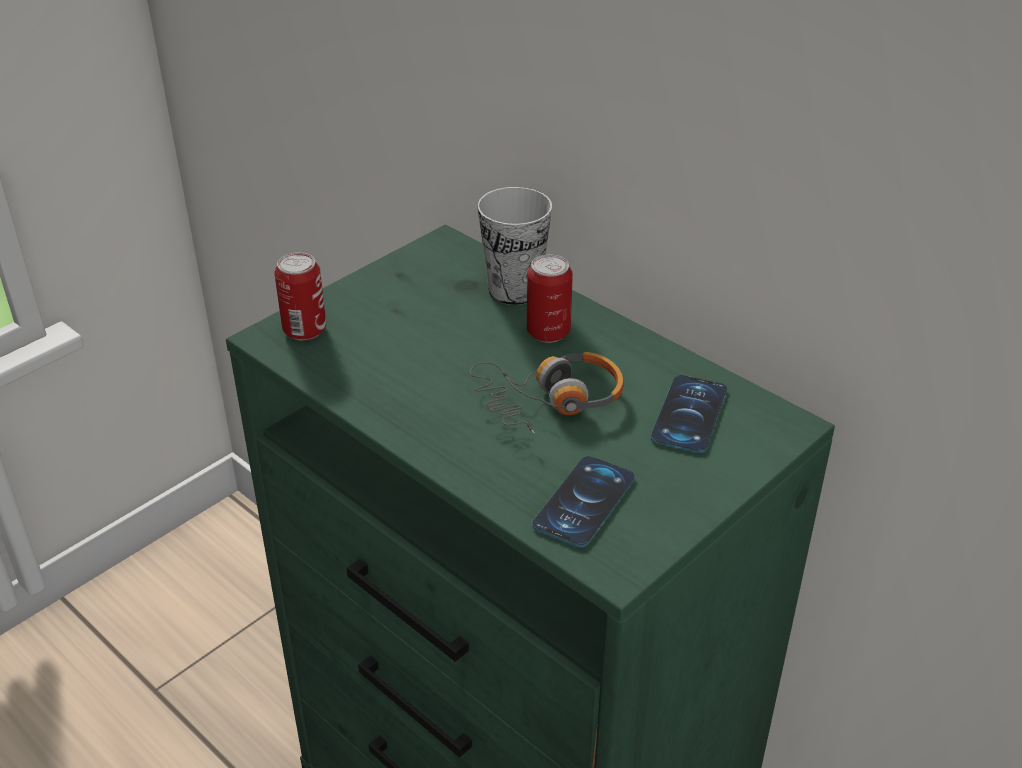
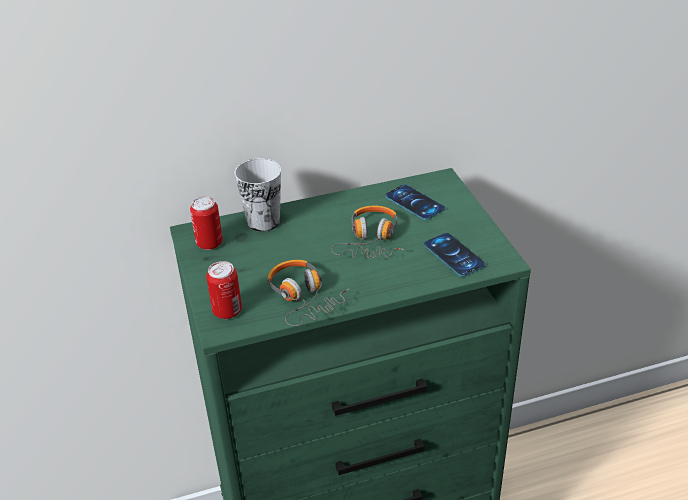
camera: 60 degrees left, 0 degrees up
(372, 383) = (303, 298): none -> headphones
(548, 332) = (312, 223): can -> can (209, 243)

